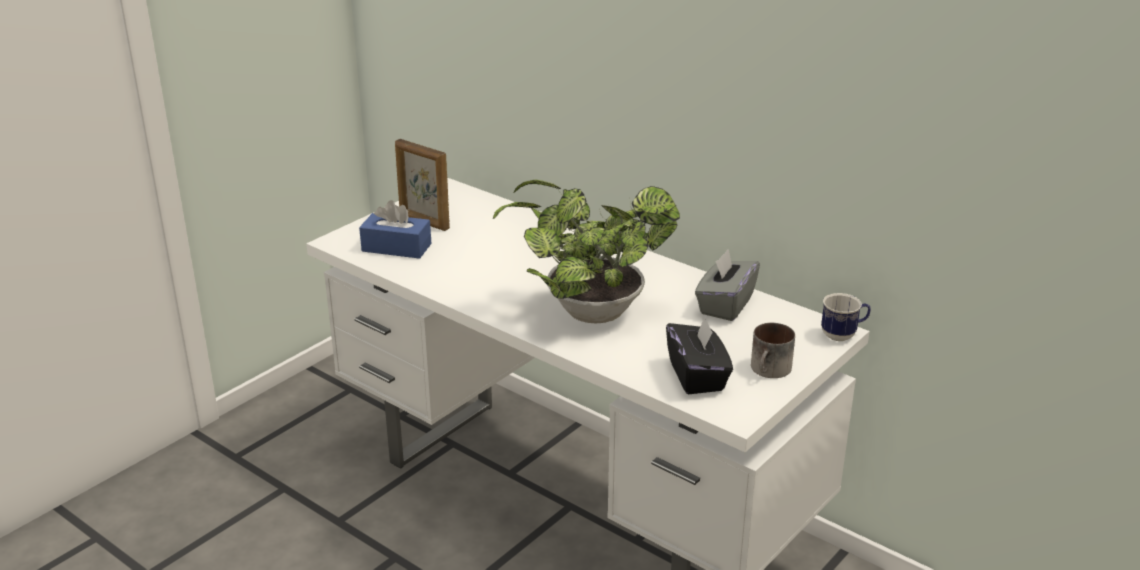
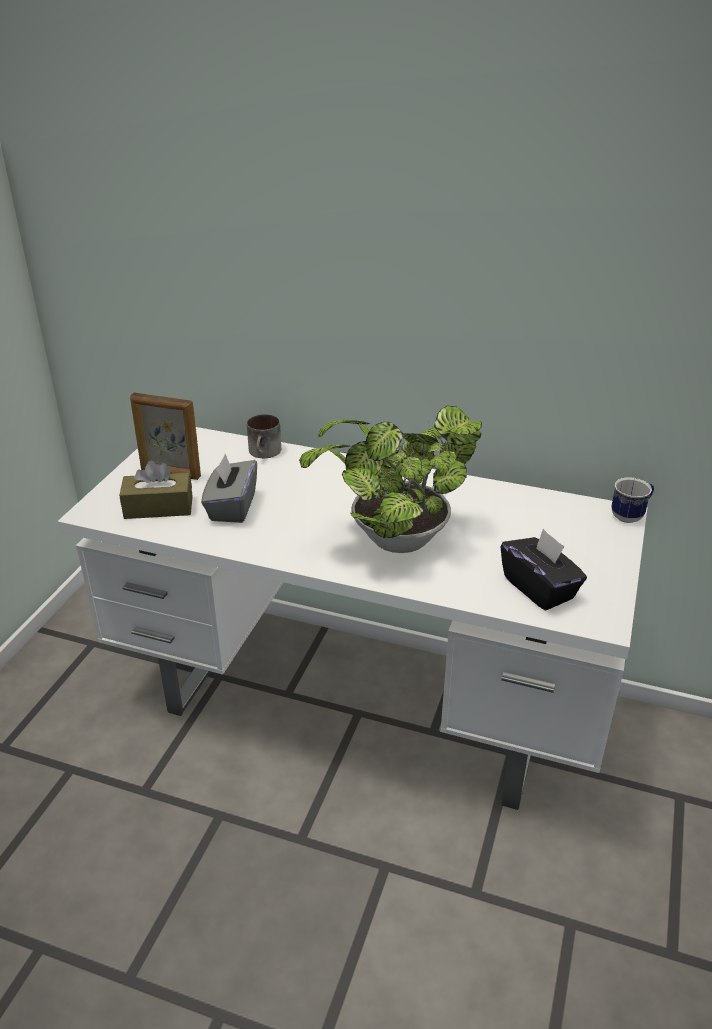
camera: 20 degrees left, 5 degrees up
(396, 247) = (158, 507): blue tissue box -> brown tissue box
(725, 305) = (511, 506): grey tissue box -> grey tissue box (232, 507)
(770, 370) = (597, 566): mug -> mug (265, 452)

